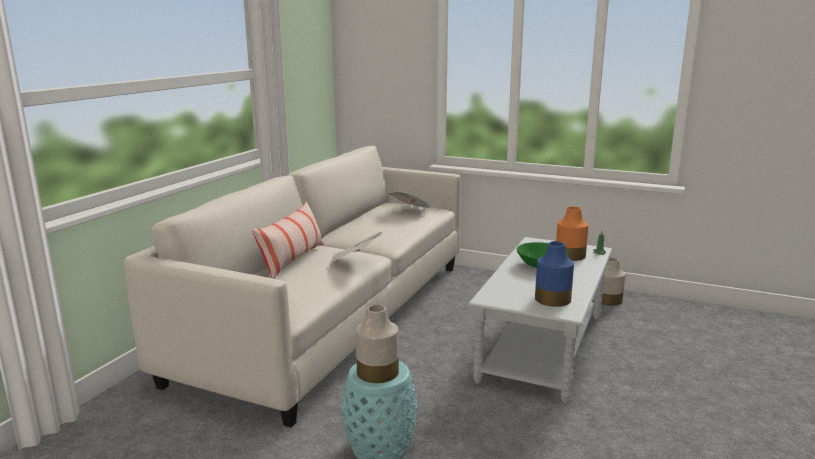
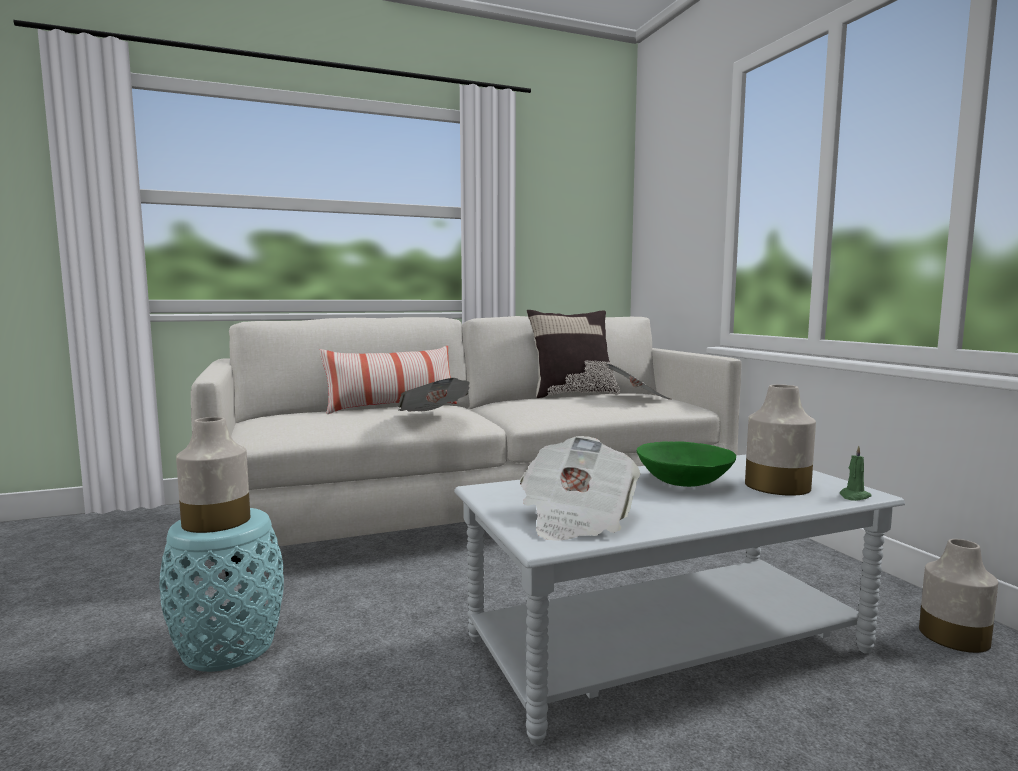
camera: 45 degrees right, 10 degrees down
(362, 215) = (573, 394): none -> pillow
(553, 299) = (576, 519): blue vase -> newspaper
(570, 255) = (776, 485): orange vase -> beige vase

